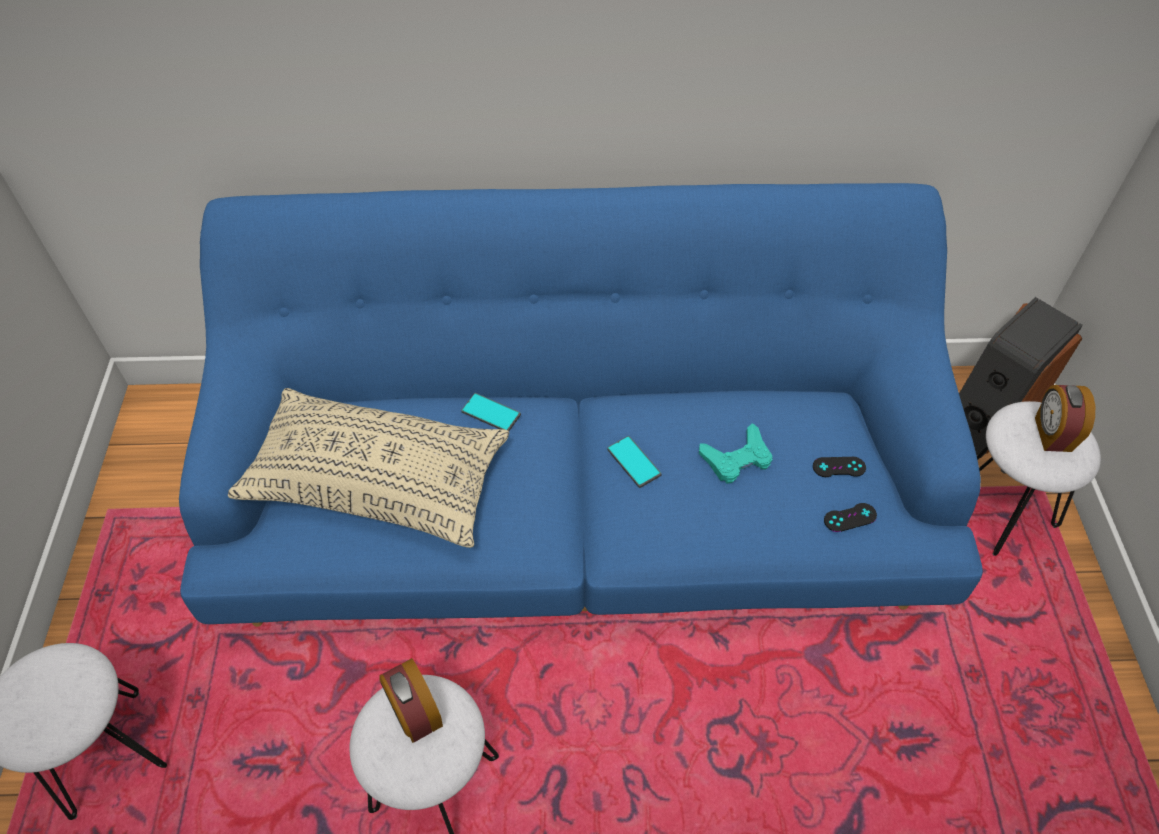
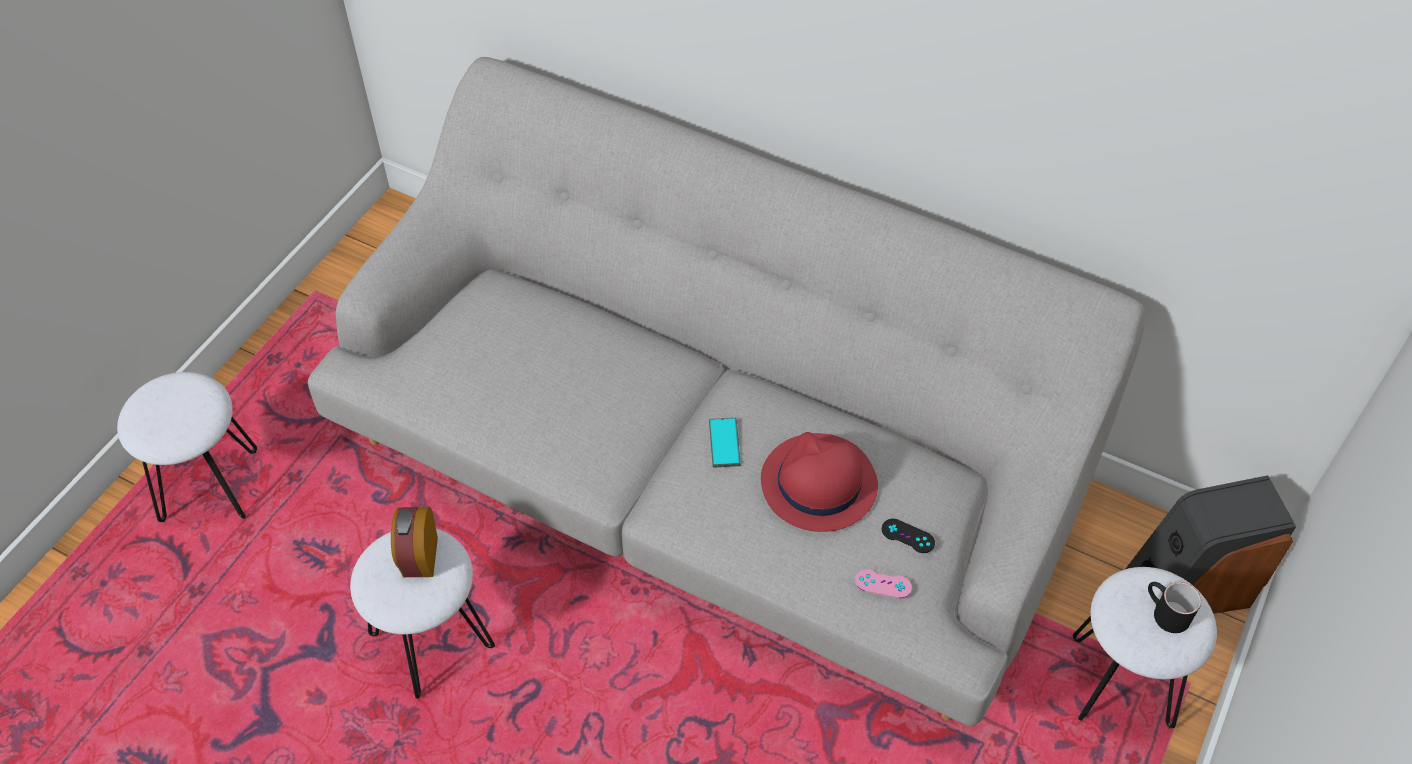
camera: 30 degrees right, 0 degrees up
(378, 482) = (501, 359): beige pillow -> none
(491, 413) = (632, 343): phone -> none
(579, 504) = (706, 474): blue sofa -> grey sofa
(737, 459) = (818, 484): turquoise game controller -> red hat
(850, 517) = (883, 584): black game controller -> pink game controller
(1051, 434) = (1164, 613): alarm clock -> black mug

